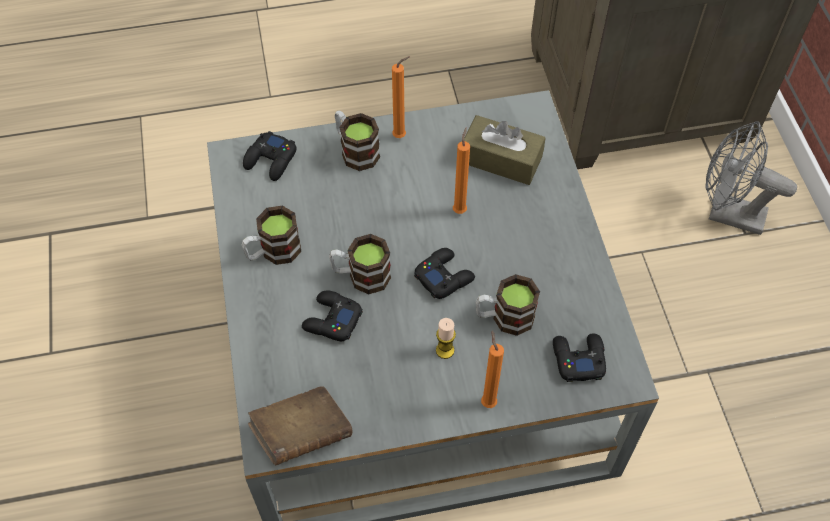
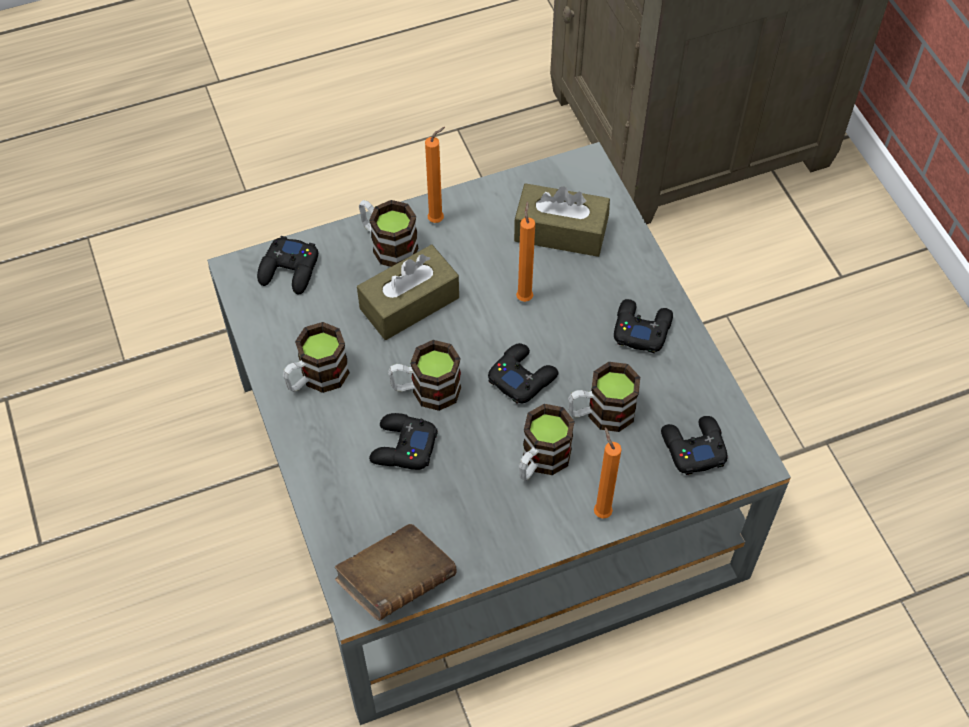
camera: 10 degrees left, 0 degrees up
(363, 201) = (409, 303): none -> brown tissue box
(445, 350) = (540, 461): candle -> mug
(553, 251) = (641, 329): none -> black game controller
(727, 214) = (816, 256): grey fan -> none

